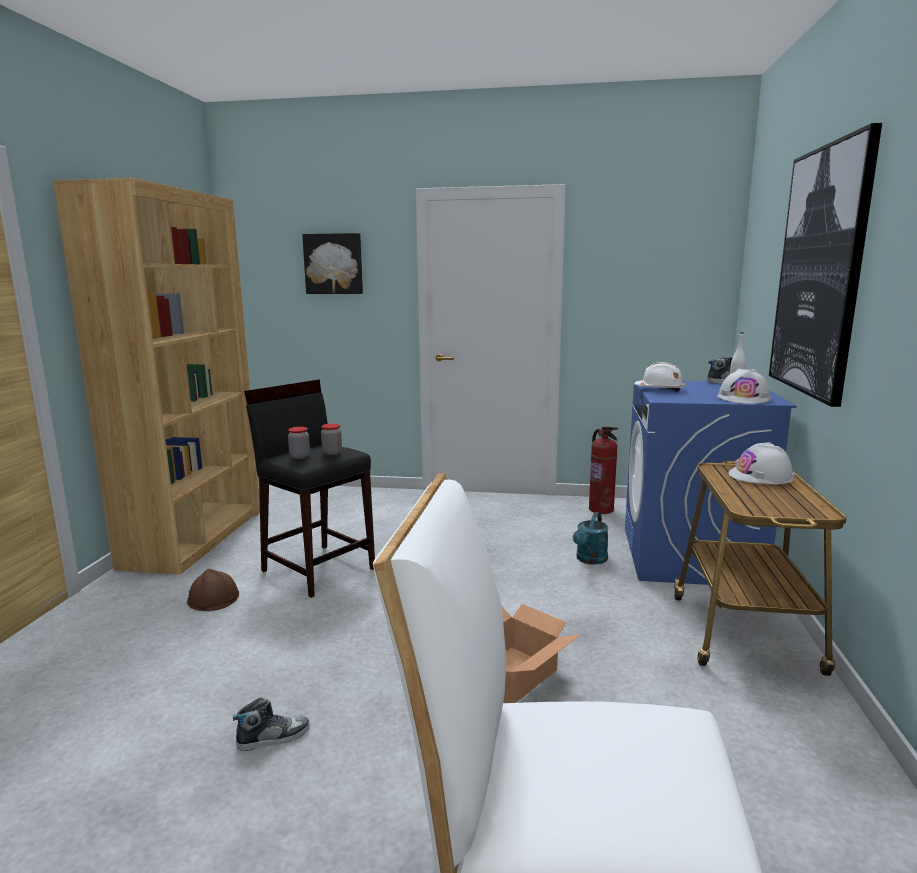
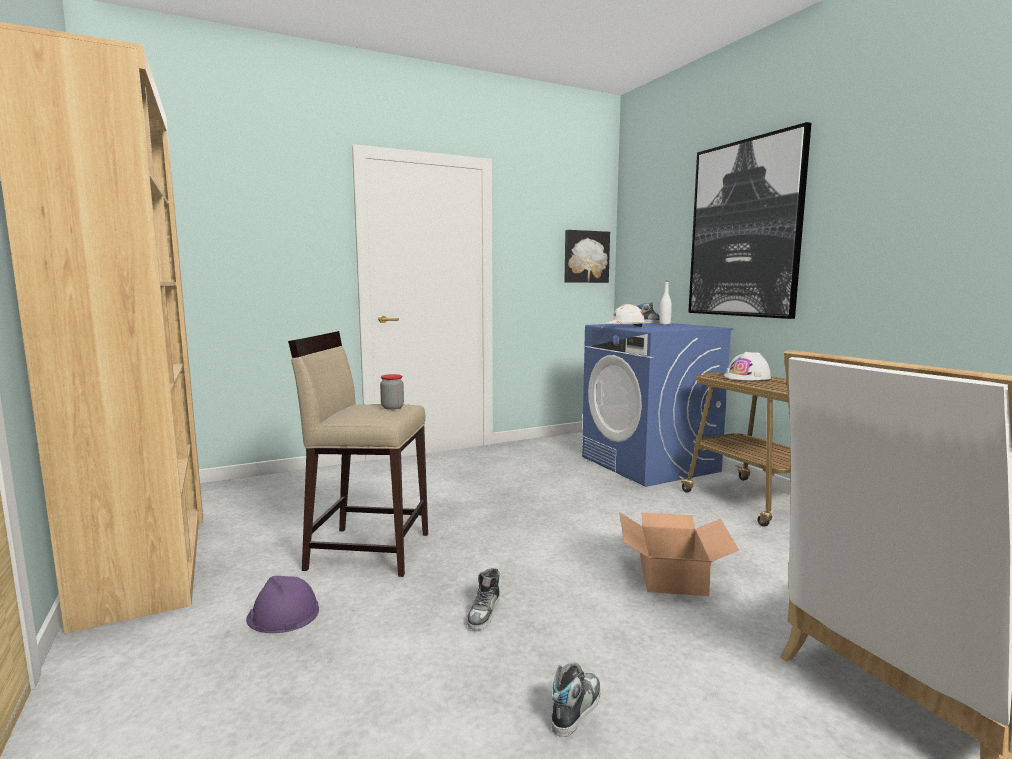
camera: 35 degrees left, 5 degrees down
(213, 598) = (283, 614): brown hard hat -> purple hard hat
(299, 456) = (365, 414): jar -> none
(318, 569) = (368, 550): black stool -> beige stool
(320, 645) = (484, 613): none -> shoe
(334, 264) = (257, 216): picture -> picture (585, 257)
(590, 560) = (592, 482): turquoise watering can -> none
(601, 509) = (543, 447): fire extinguisher -> none
(743, 398) = (693, 327): white hard hat -> none

